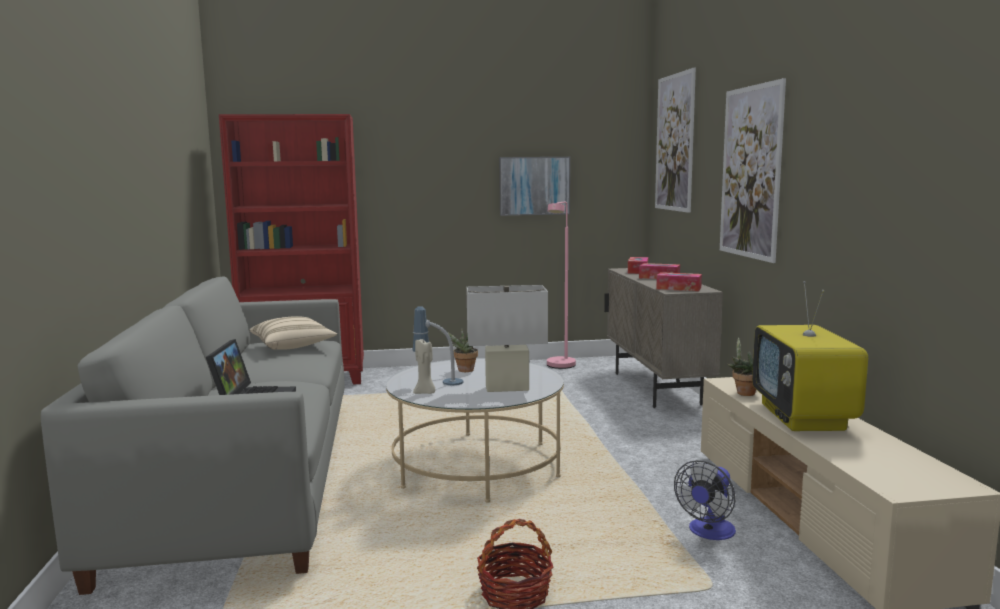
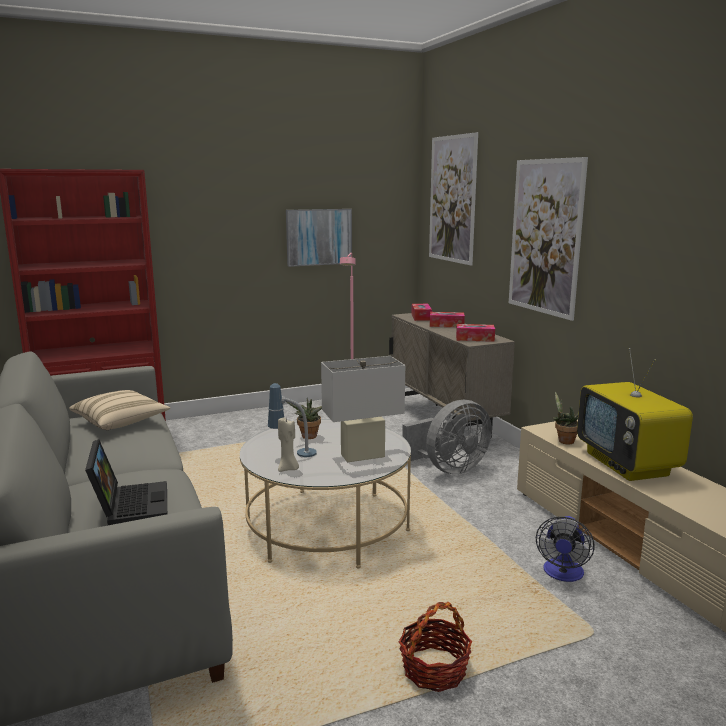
camera: 15 degrees left, 5 degrees up
(636, 428) = (449, 469): none -> grey fan

